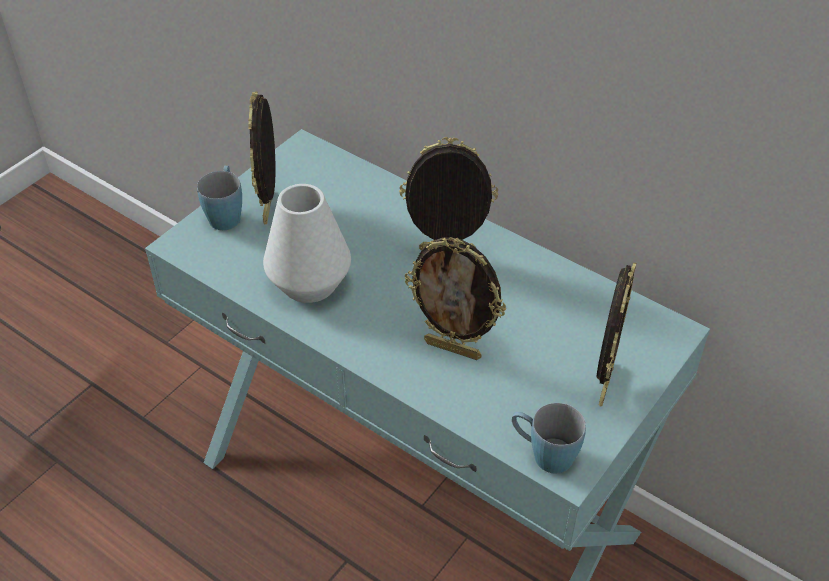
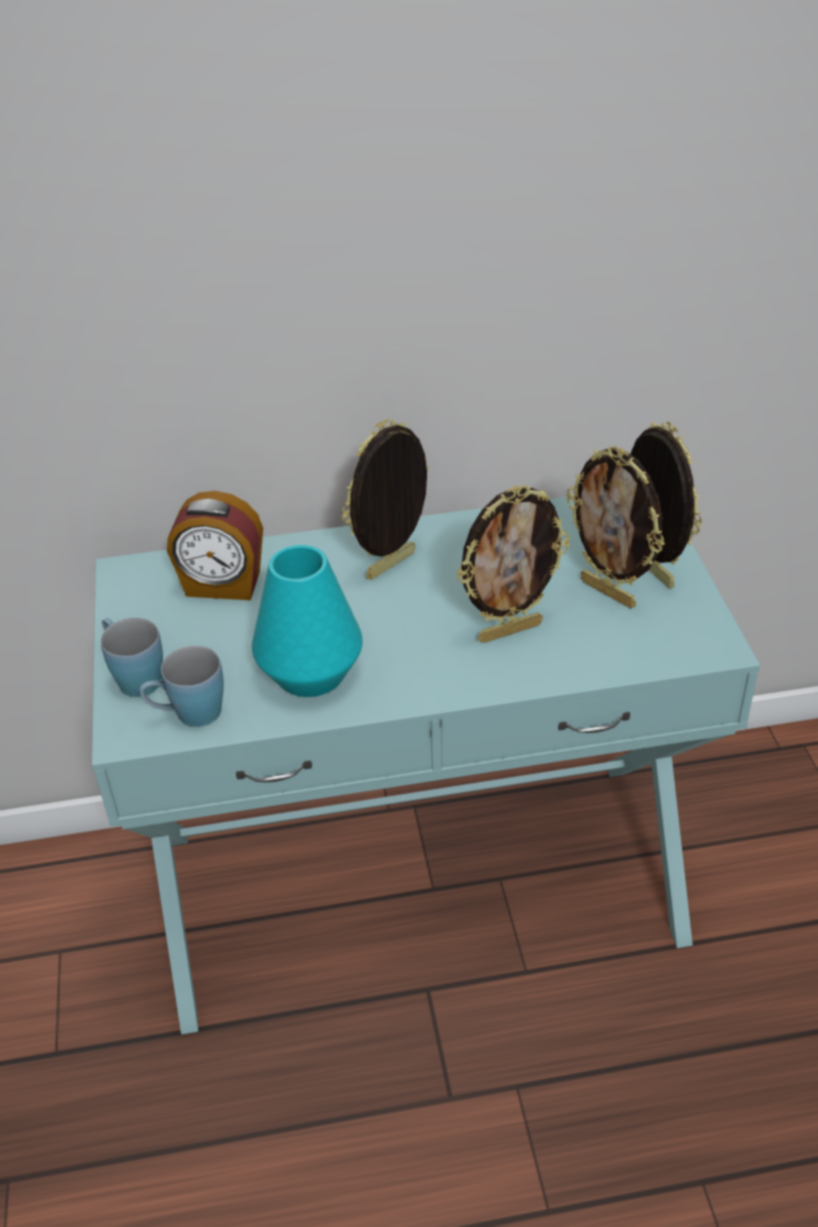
camera: 45 degrees left, 5 degrees down
(270, 208) = (173, 641): picture frame -> picture frame (609, 592)
(309, 283) = (310, 673): white vase -> turquoise vase
(339, 193) = (222, 585): none -> alarm clock
(543, 454) = (685, 650): blue mug -> blue mug (188, 715)

